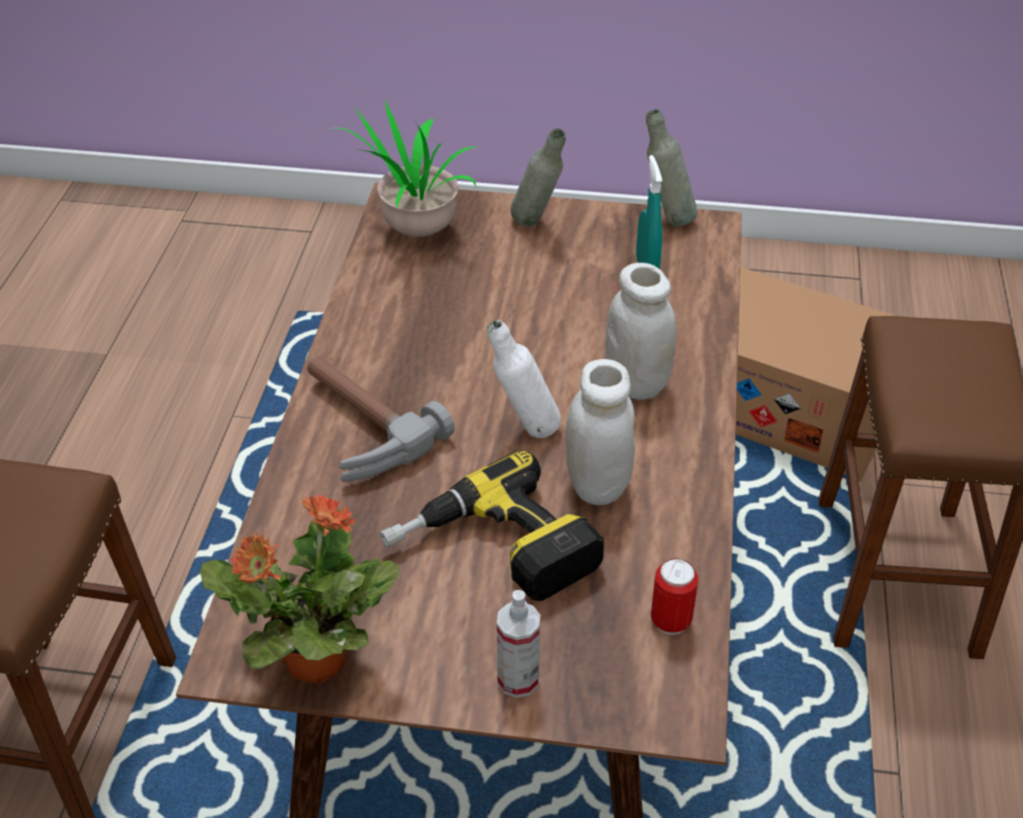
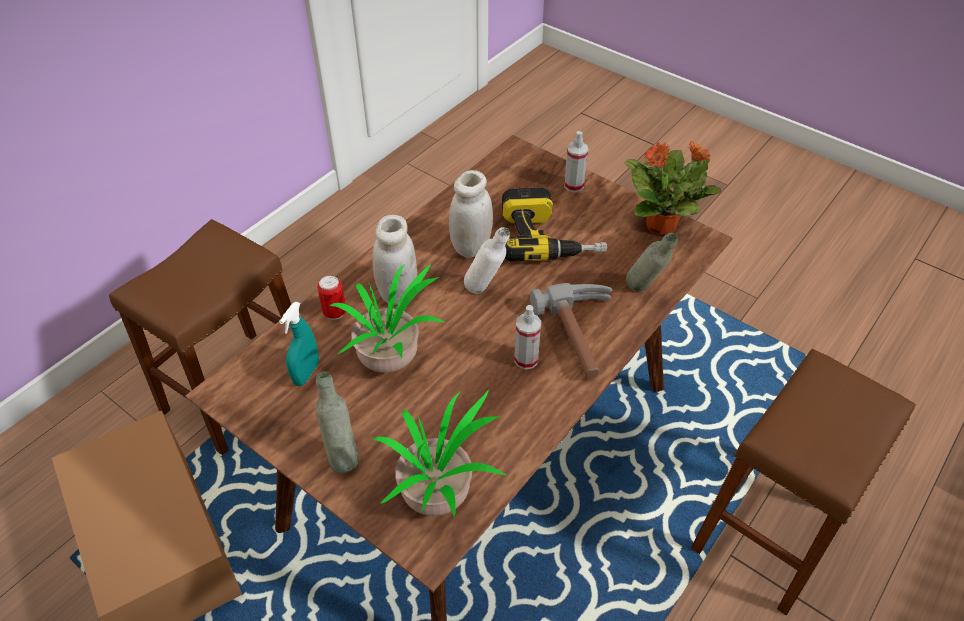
camera: 150 degrees left, 5 degrees up
(412, 373) = (526, 359): none -> spray bottle
(565, 313) = (393, 362): none -> potted plant
(666, 219) = (244, 413): grey bottle -> grey bottle (644, 292)
(670, 621) = (490, 180): can -> can (334, 313)

